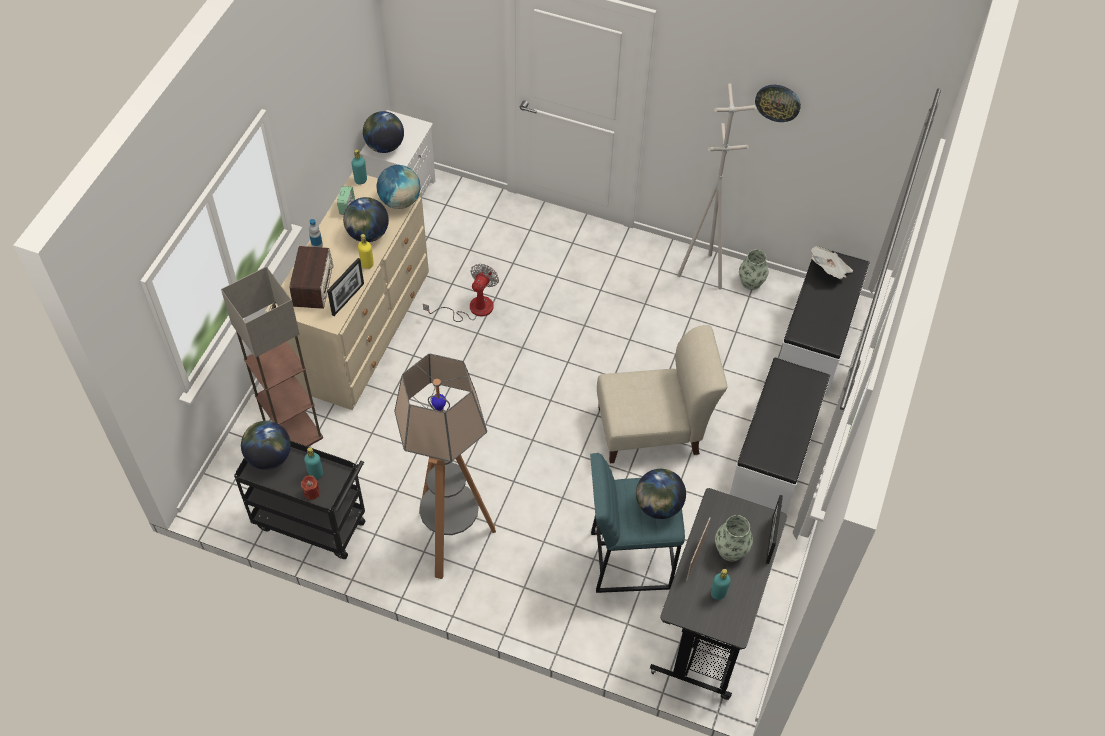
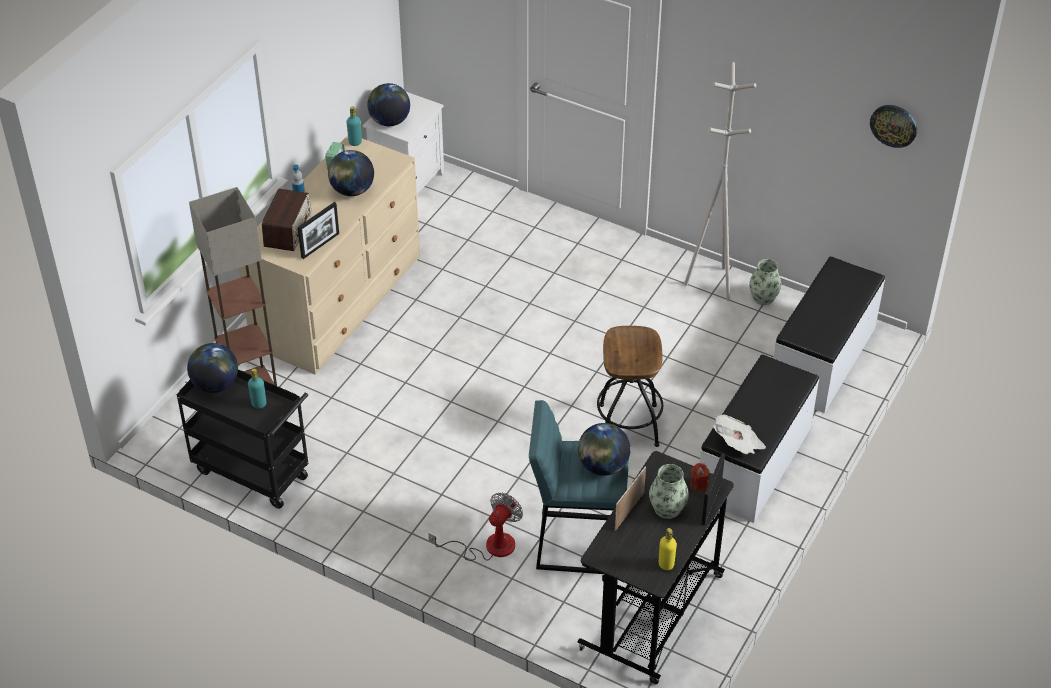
camera: 10 degrees right, 10 degrees down
(312, 492) = (251, 420): red candle -> red candle (699, 484)
(367, 264) = (346, 217): yellow bottle -> yellow bottle (666, 564)
(400, 201) = (391, 164): globe -> none
(451, 539) = (394, 503): floor lamp -> none
(472, 308) = (458, 294): fan -> fan (489, 546)
(653, 430) = (628, 425): beige chair -> brown stool
(718, 594) = (645, 546): turquoise bottle -> none
(778, 102) = (784, 87): wall clock -> wall clock (894, 125)
(829, 270) = (839, 279): newspaper -> newspaper (738, 444)

